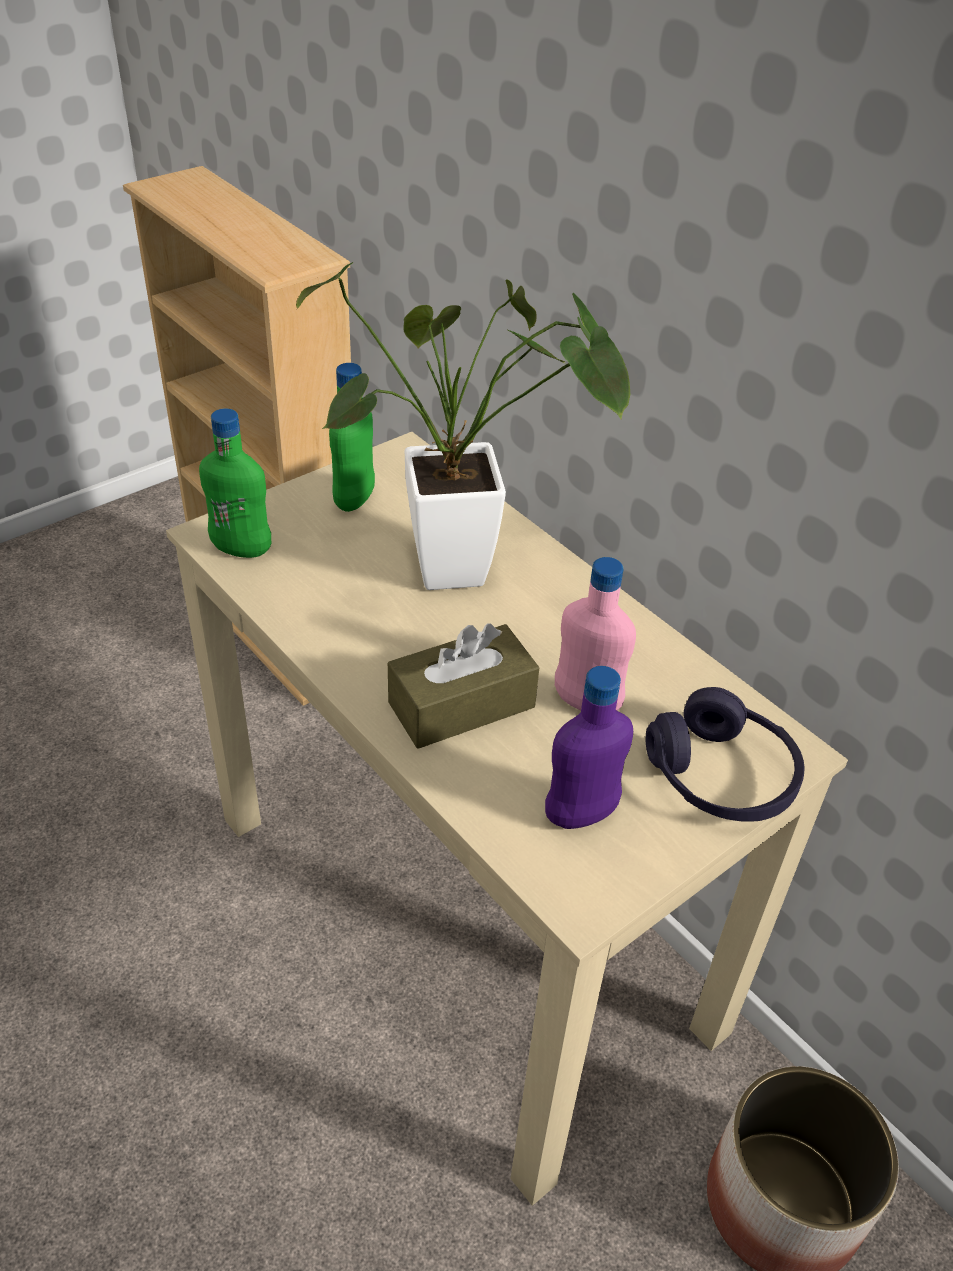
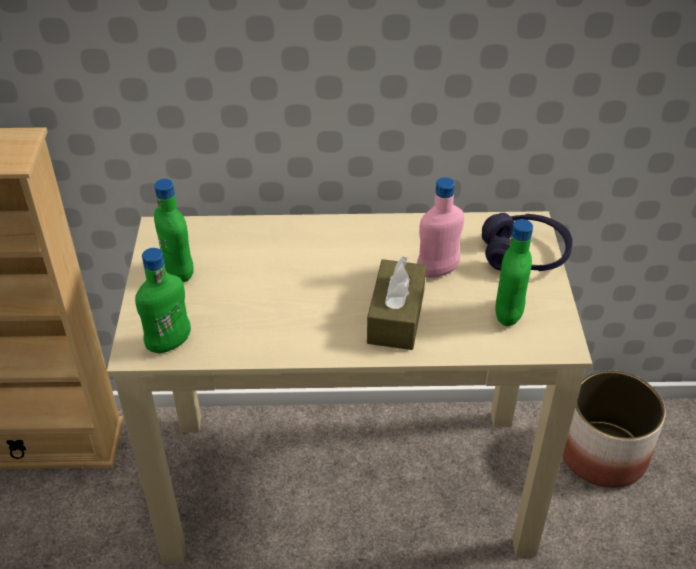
camera: 50 degrees left, 0 degrees up
(470, 570) = (295, 258): potted plant -> none
(581, 814) = (508, 314): purple bottle -> green bottle

